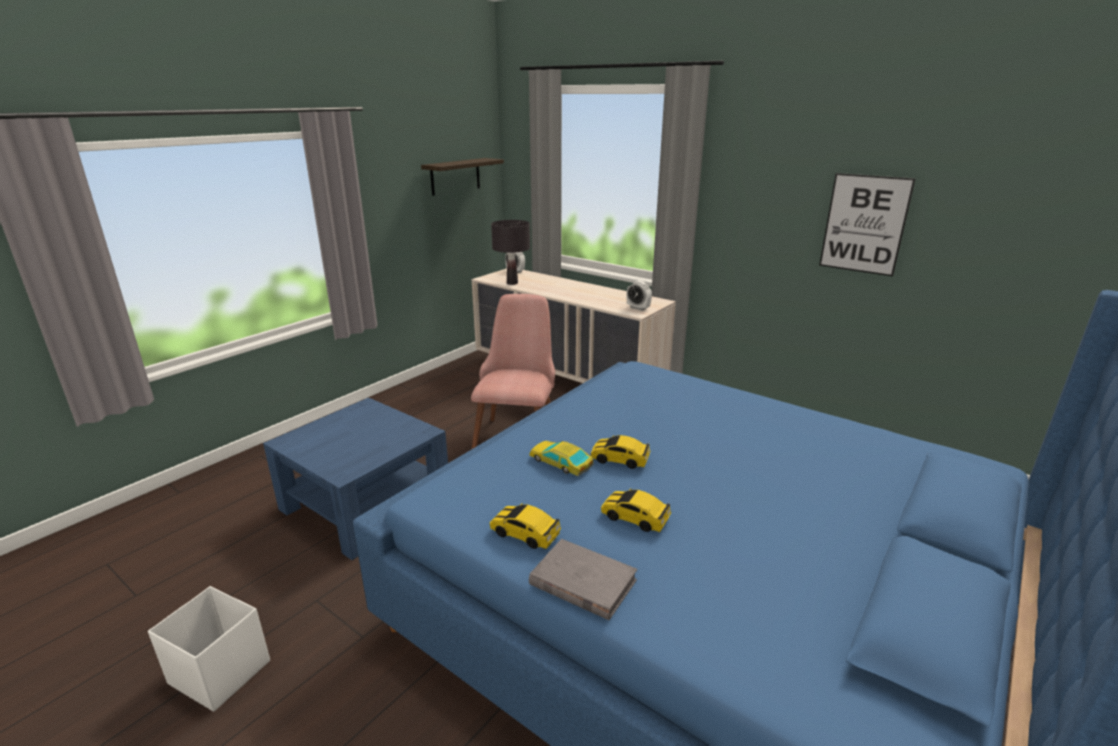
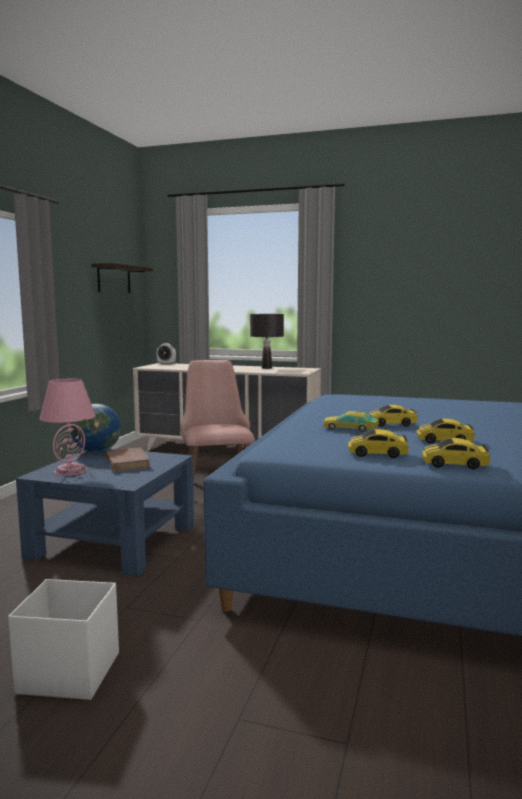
camera: 20 degrees left, 15 degrees down
(315, 439) = (71, 470): none -> pink table lamp
(365, 407) = (97, 451): none -> globe
(374, 434) = (127, 463): none -> brown book
(512, 283) = (173, 368): black table lamp -> black table lamp (266, 368)
(582, 582) = (454, 464): grey book -> toy car
(638, 308) = (298, 371): alarm clock -> none
(864, 224) = (459, 292): picture -> none

